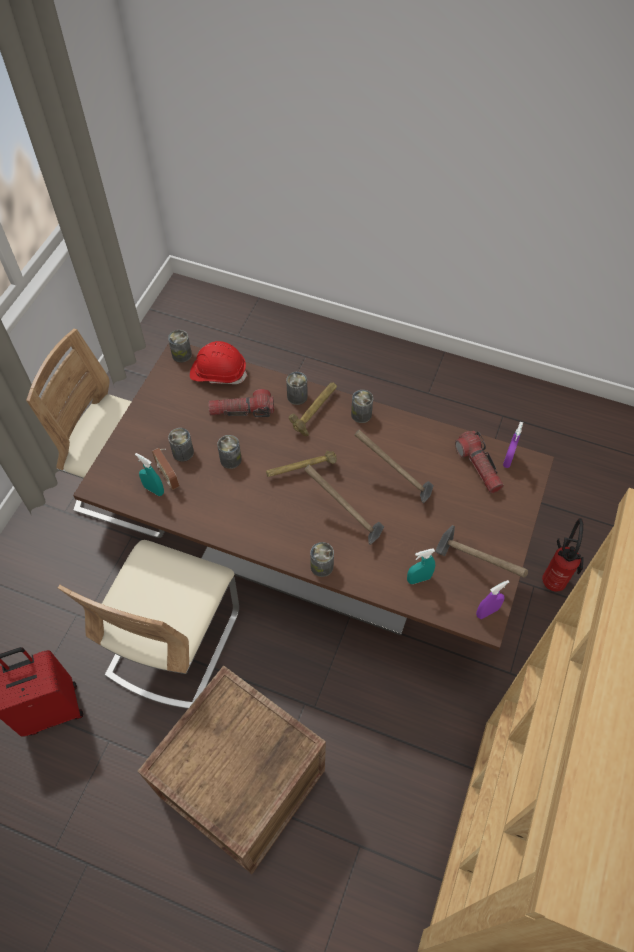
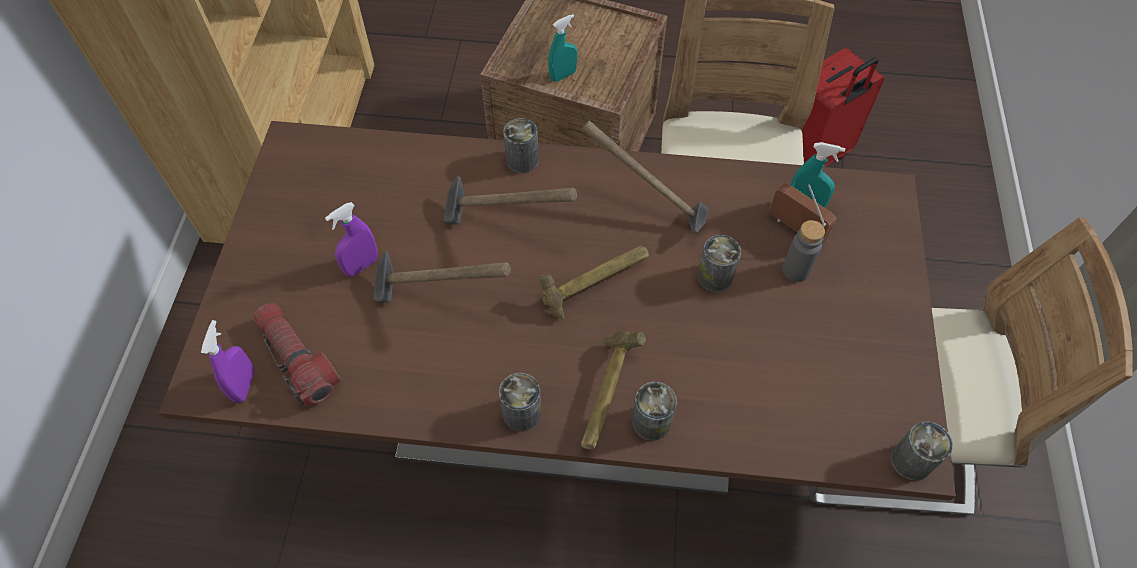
camera: 165 degrees right, 0 degrees up
(183, 452) = (795, 270): can -> grey bottle
(218, 373) = (819, 436): red hard hat -> none
(242, 411) = (737, 367): flashlight -> none
(419, 579) = (384, 173): turquoise spray bottle -> turquoise spray bottle (563, 75)
(473, 566) = (306, 204): hammer -> hammer (647, 208)
(487, 612) = (287, 154): purple spray bottle -> purple spray bottle (361, 266)
(555, 579) = (203, 455): fire extinguisher -> none

